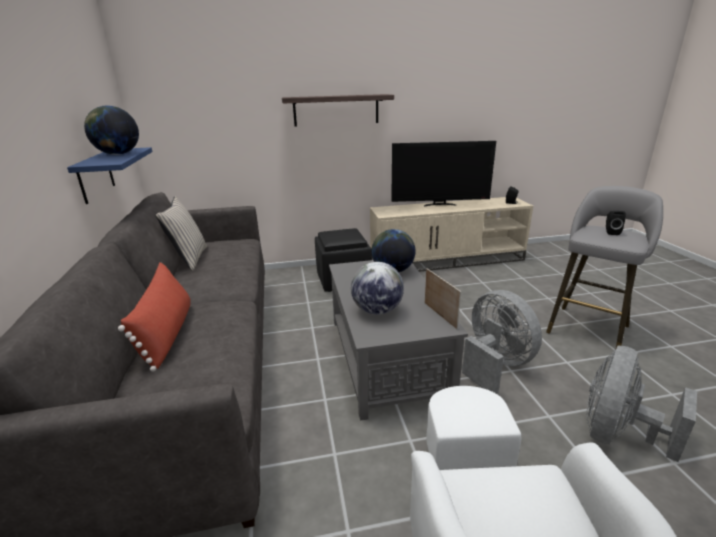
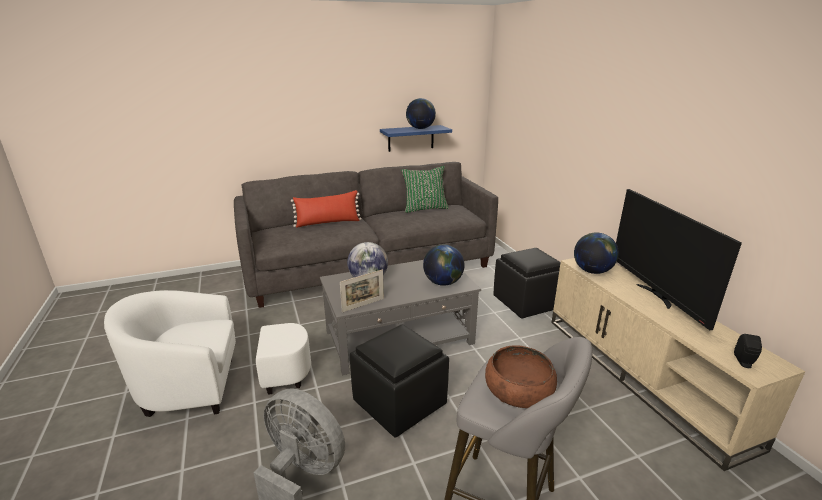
camera: 80 degrees right, 0 degrees up
(189, 259) = (424, 208): beige pillow -> green pillow
(336, 110) = (597, 133): shelf -> none
(400, 212) = (592, 271): none -> globe
(495, 364) = (399, 402): grey fan -> black ottoman
(611, 232) = (518, 391): black speaker -> brown bowl

